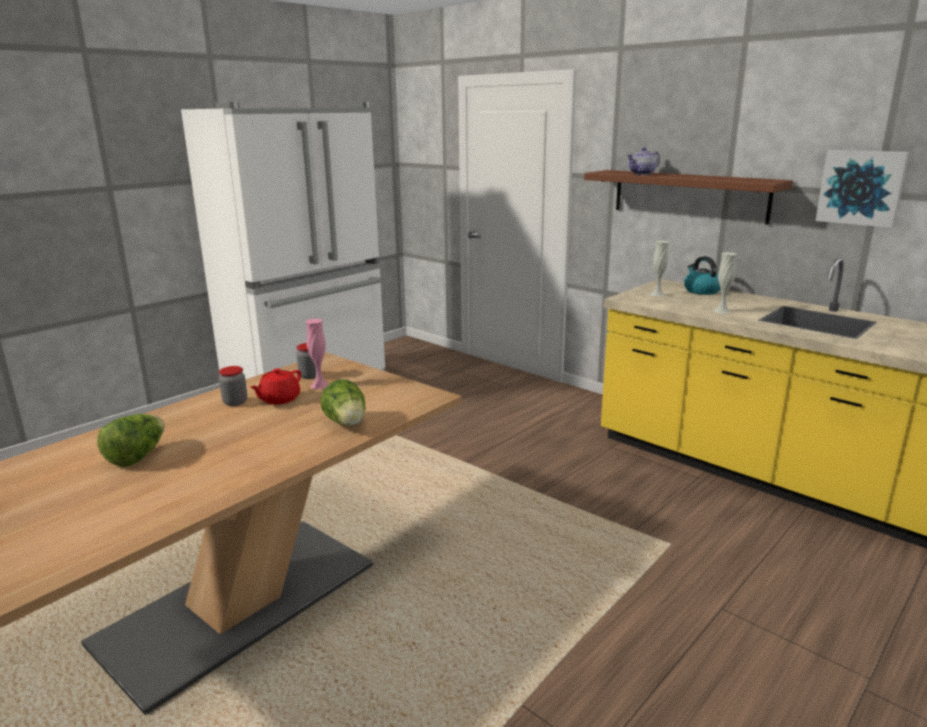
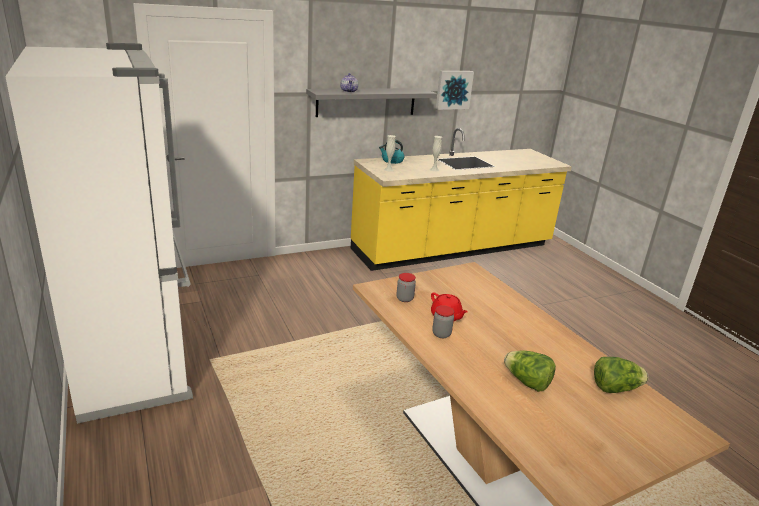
camera: 70 degrees left, 5 degrees up
(319, 385) = (427, 298): pink vase -> none
(347, 424) = (502, 301): lettuce -> lettuce (615, 388)
(689, 195) = (366, 102): brown shelf -> grey shelf

